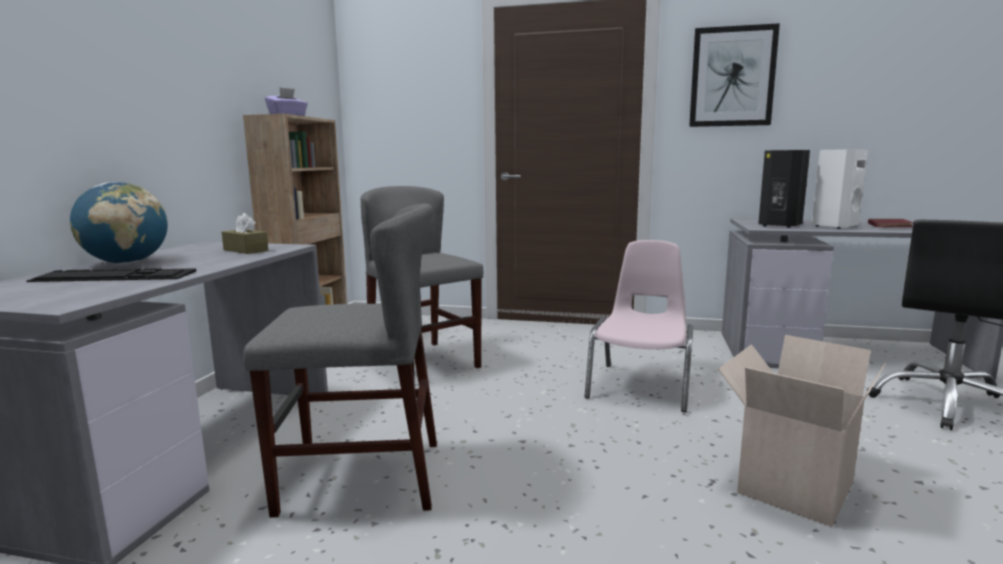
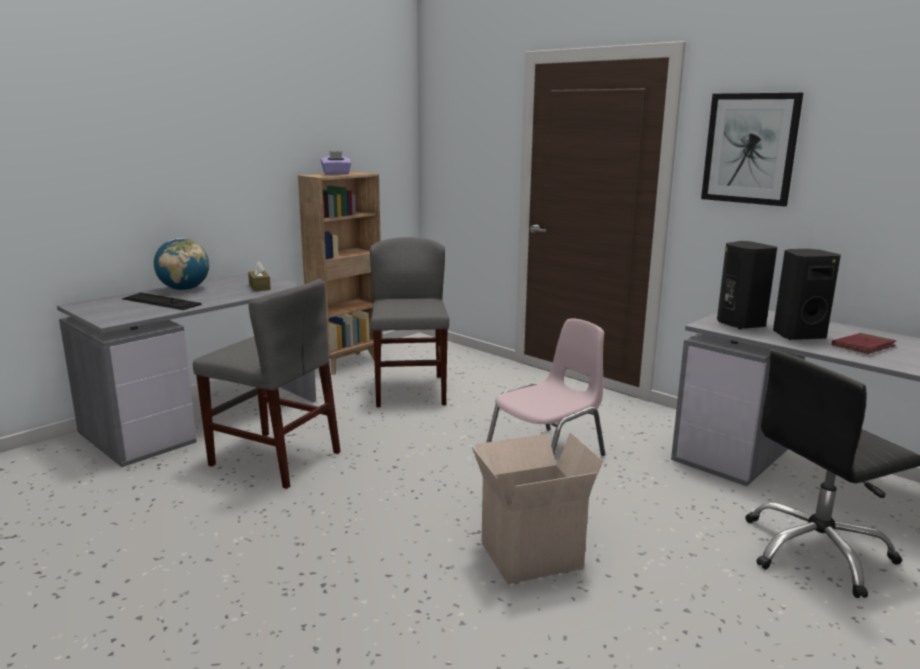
camera: 30 degrees right, 5 degrees up
(833, 226) = (797, 335): white speaker -> black speaker

